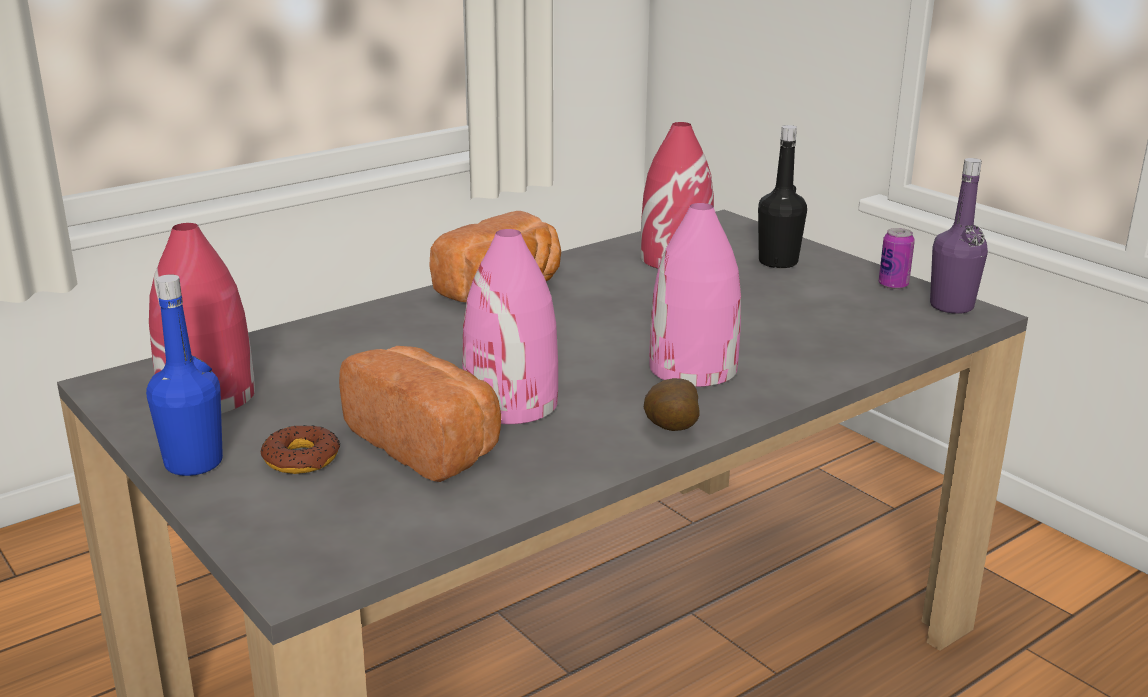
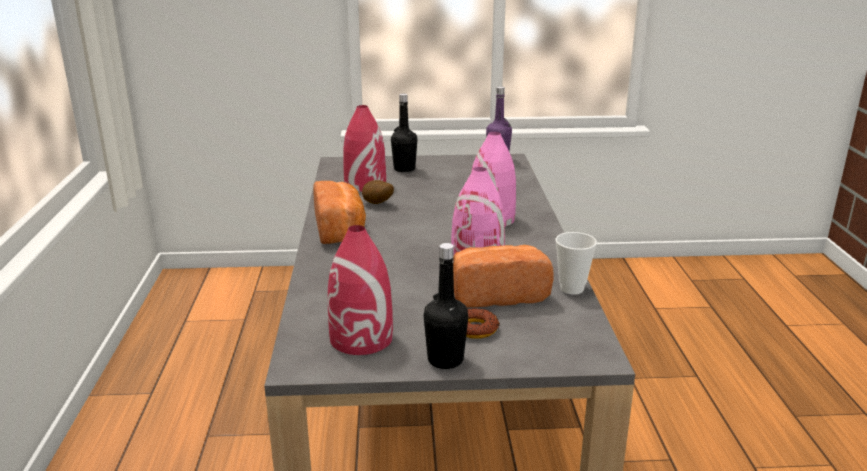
camera: 55 degrees left, 0 degrees up
(194, 463) = (445, 360): blue bottle -> black bottle
(518, 497) = (572, 288): none -> cup
(670, 431) = (546, 242): potato -> potato (377, 204)
(893, 285) = (463, 160): can -> none

